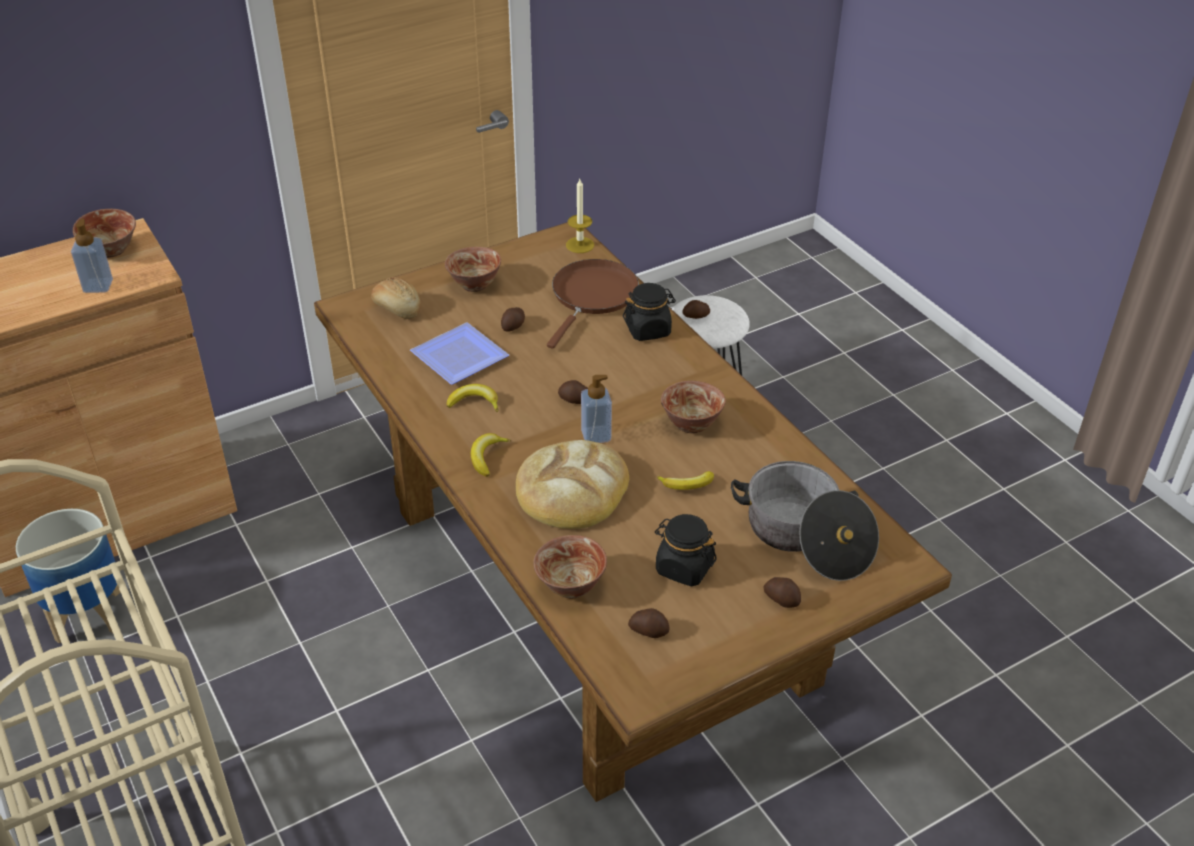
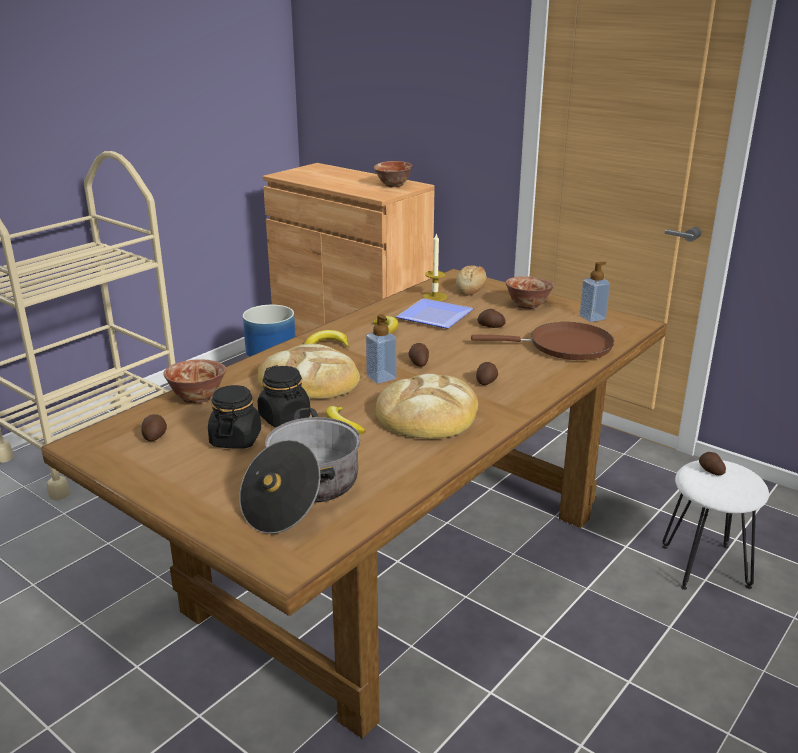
camera: 70 degrees right, 15 degrees down
(98, 286) = (357, 189): soap dispenser -> soap dispenser (592, 318)
(580, 245) = (630, 330): candle -> candle (435, 297)
(648, 329) = (544, 375): black jar -> black jar (285, 418)
(691, 424) = (428, 414): bowl -> bread
(782, 599) = (212, 492): potato -> potato (487, 381)

